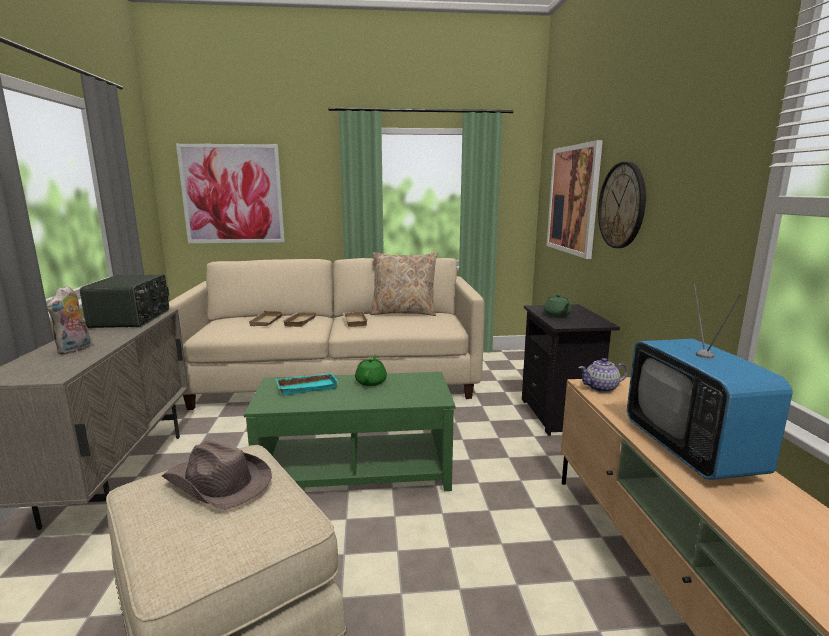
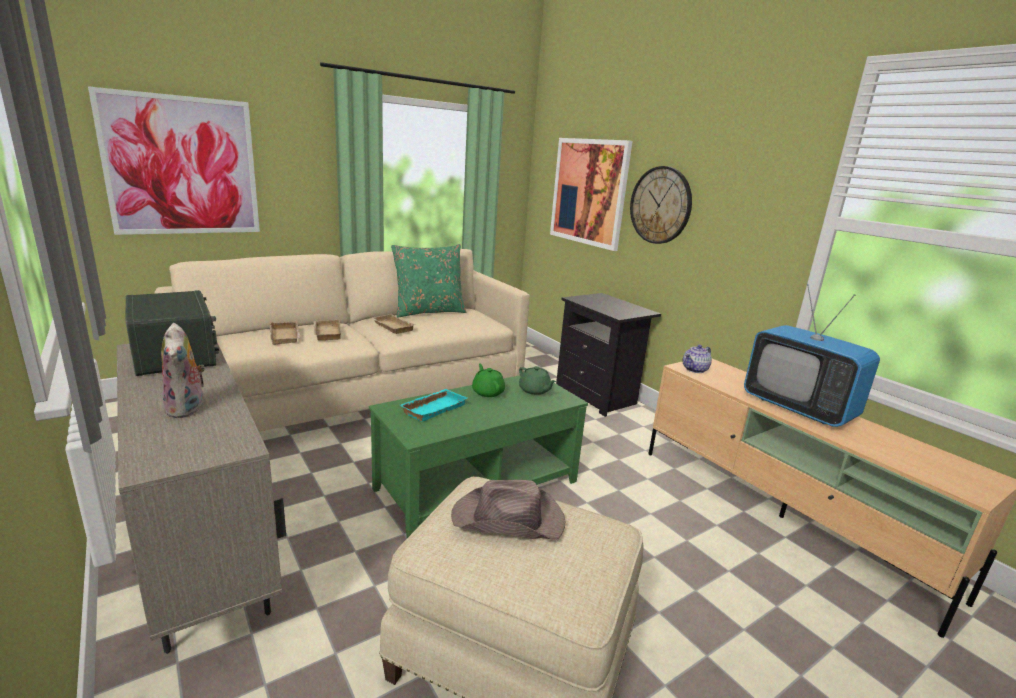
camera: 30 degrees left, 5 degrees up
(404, 312) = (429, 311): beige pillow -> green pillow
(557, 315) = (602, 305): green teapot -> green teapot (535, 390)

